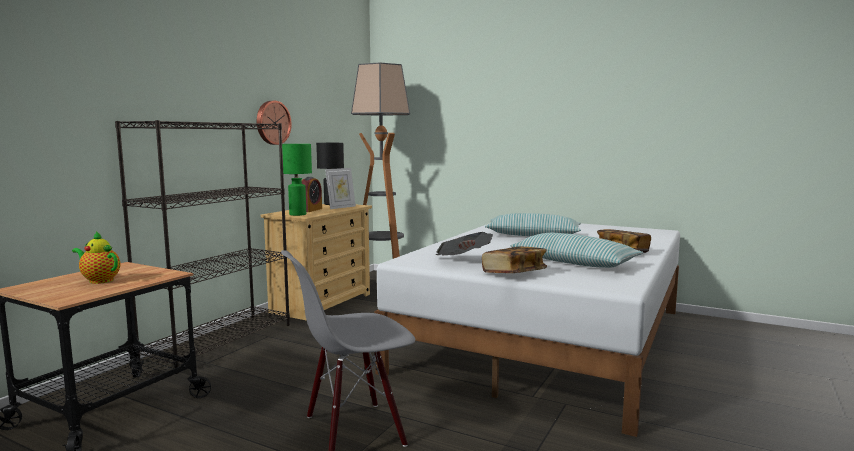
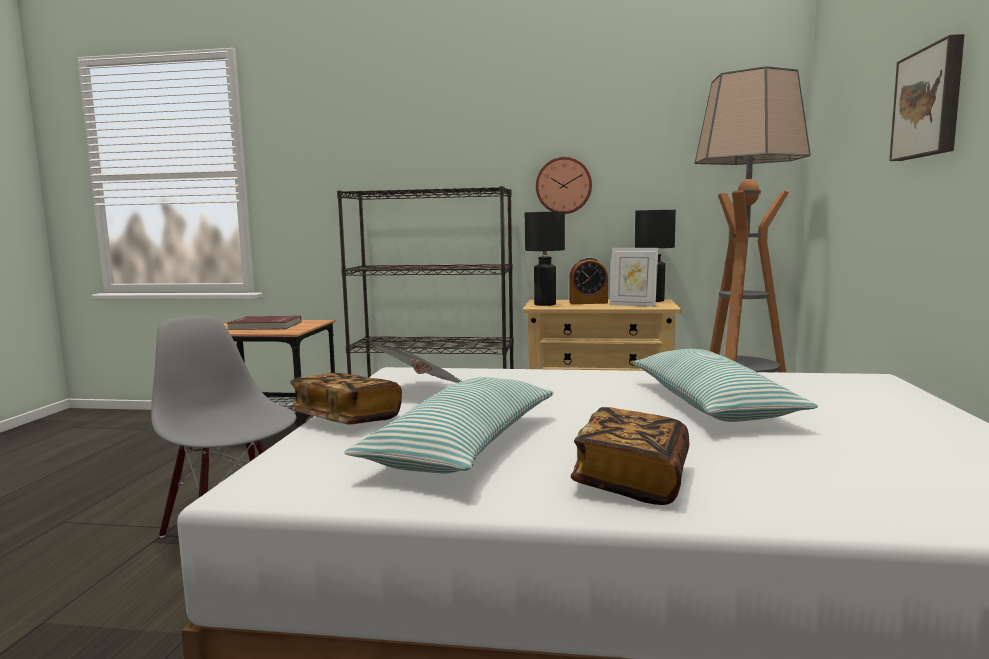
camera: 70 degrees right, 0 degrees up
(99, 280) = (265, 326): teapot -> red book
(297, 214) = (545, 304): green table lamp -> black table lamp
(505, 102) = (930, 103): none -> picture

